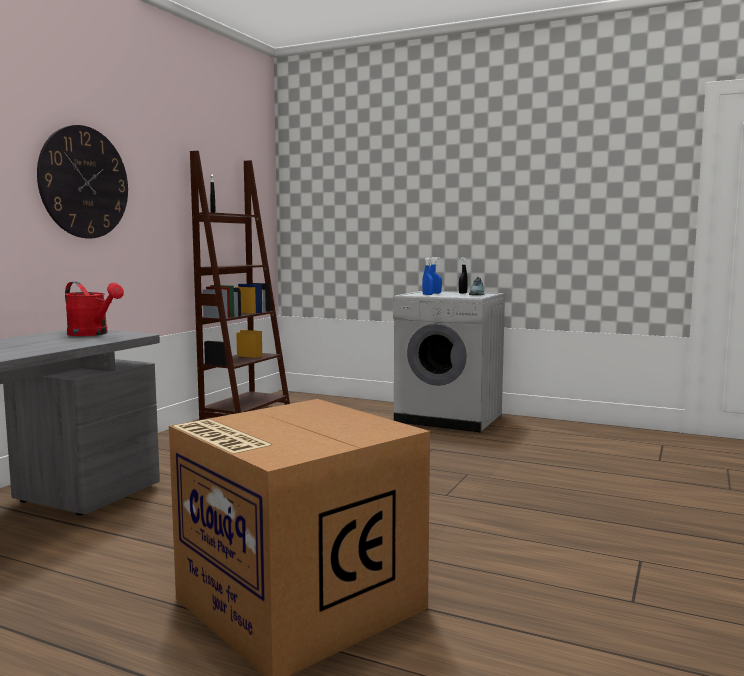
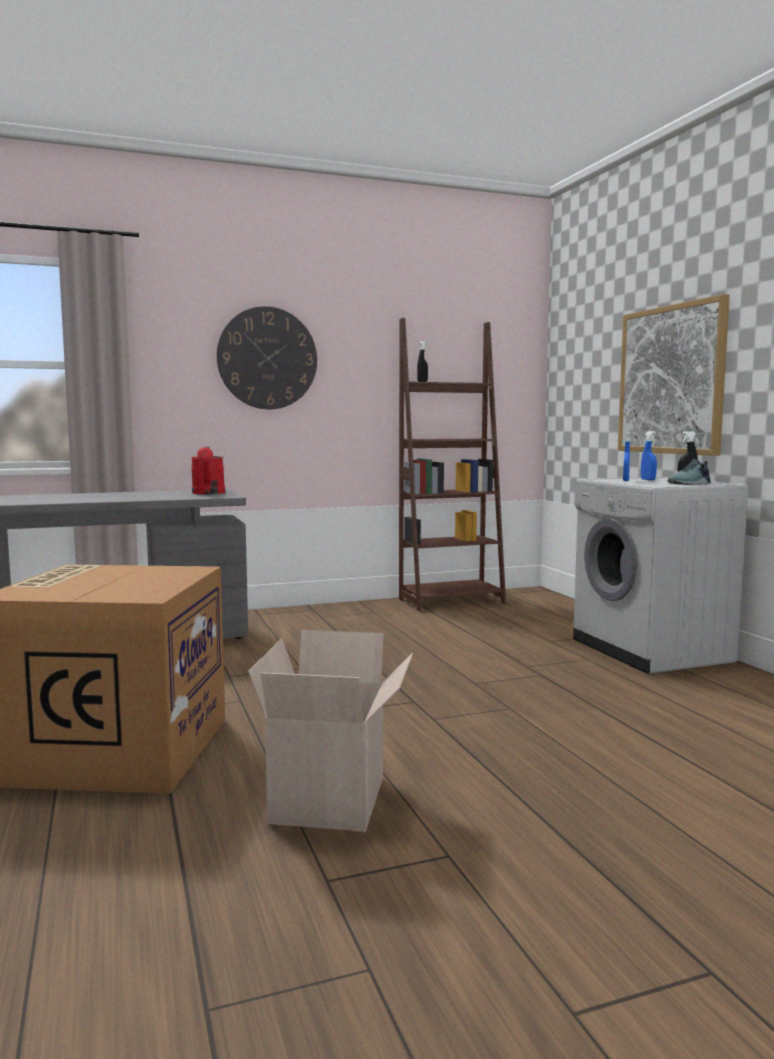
camera: 45 degrees right, 0 degrees up
(425, 219) = (671, 380): none -> picture
(525, 563) = (332, 801): none -> cardboard box

